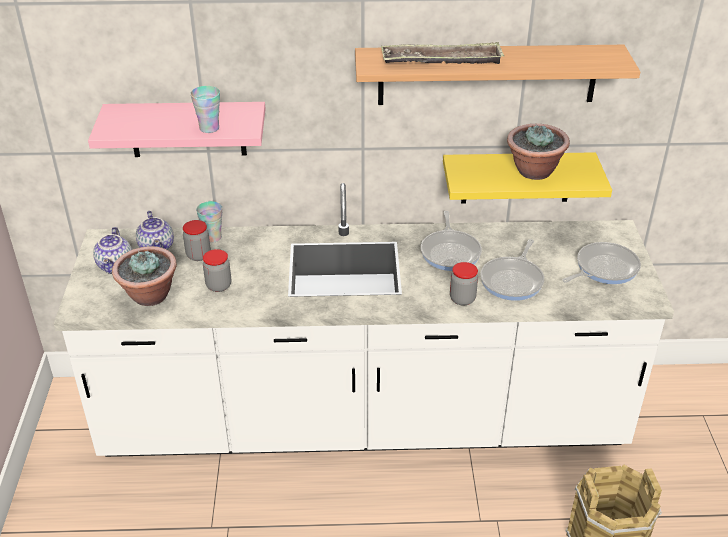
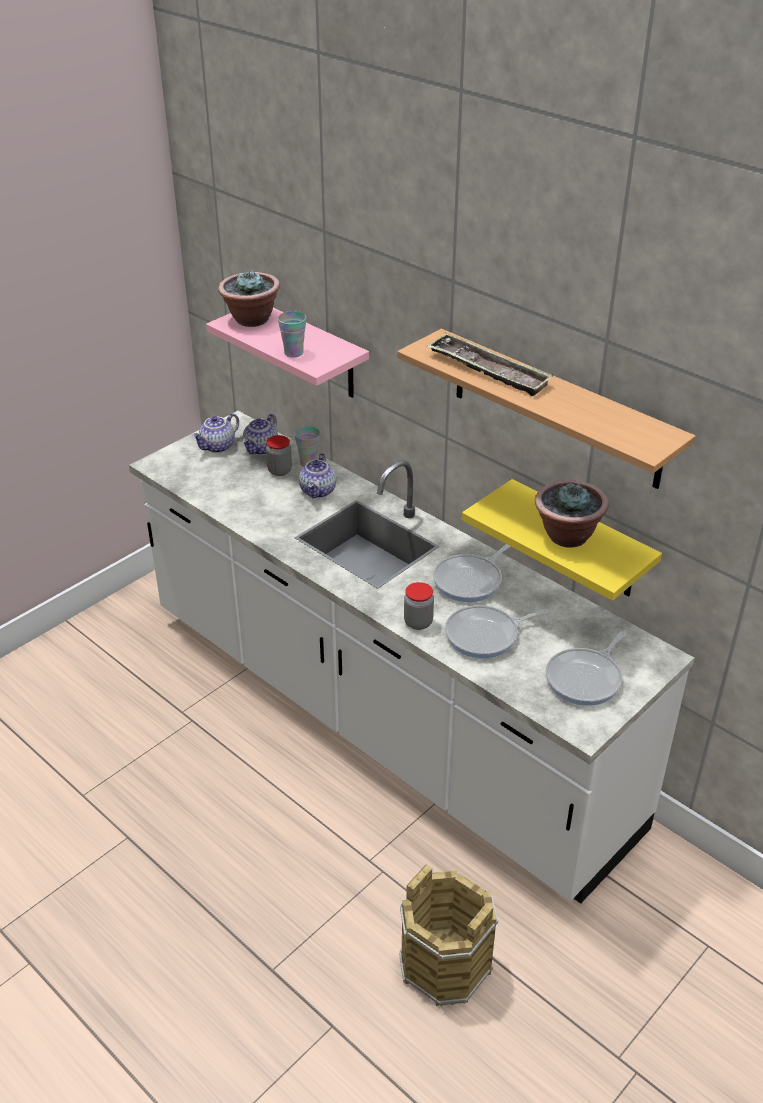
camera: 45 degrees right, 0 degrees up
(149, 296) = (207, 481): potted plant -> potted plant (251, 319)
(218, 286) = (260, 501): jar -> none
(254, 253) = (319, 491): none -> teapot
(603, 268) = (586, 678): frying pan -> frying pan turned 120 degrees clockwise

